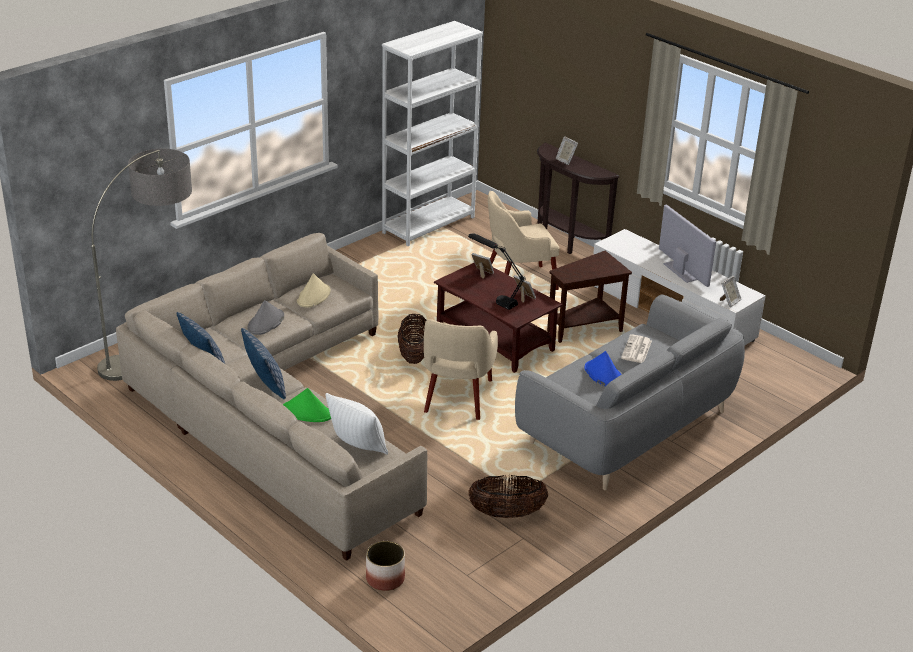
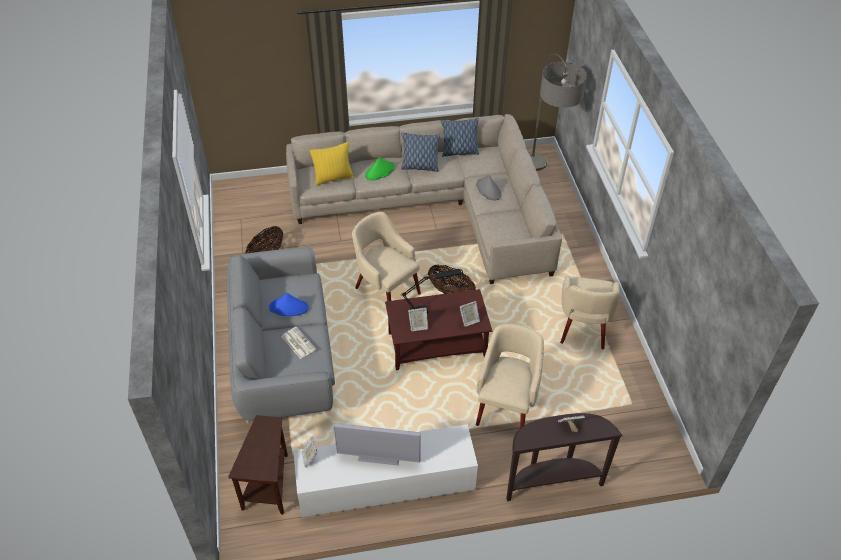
camera: 125 degrees right, 15 degrees up
(313, 296) = (505, 222): beige hat -> none
(357, 446) = (333, 178): white pillow -> yellow pillow
(377, 269) = (583, 327): none -> beige armchair
(385, 578) = (268, 191): planter -> none
(429, 225) = (641, 397): white bookcase -> none
(585, 328) = (409, 408): brown side table -> brown side table (269, 486)

